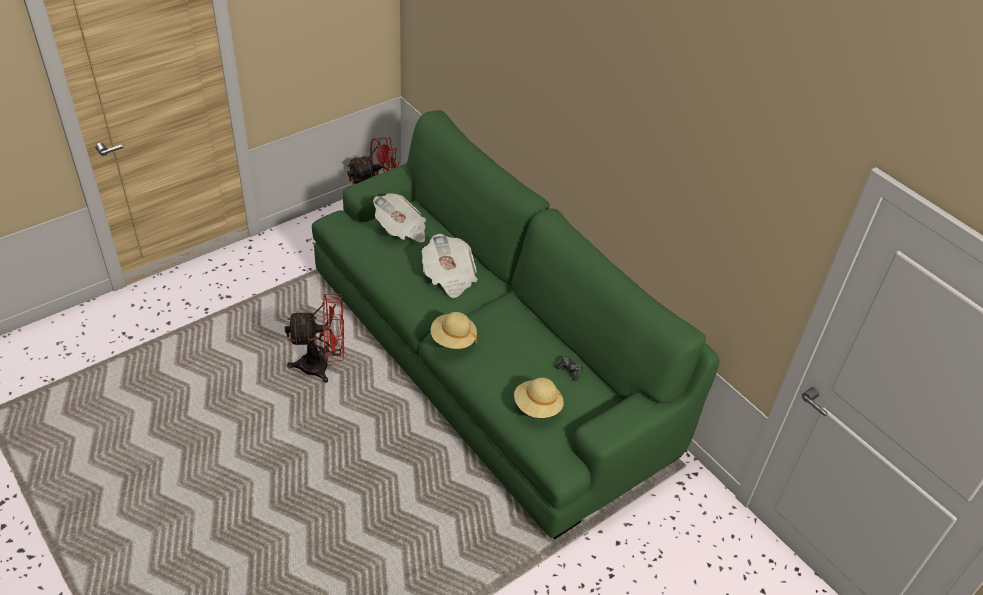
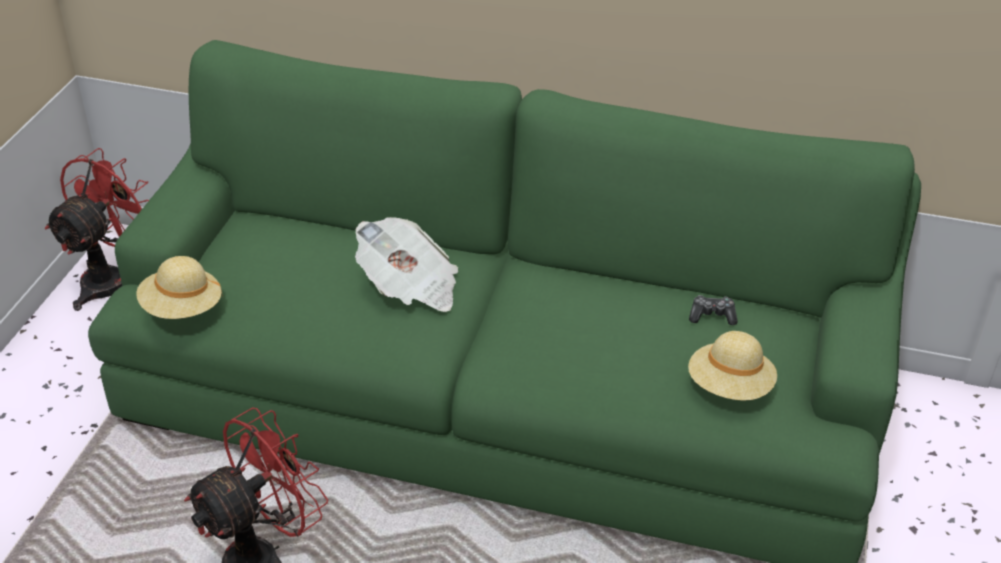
camera: 35 degrees left, 5 degrees down
(401, 230) = (265, 260): newspaper -> none
(453, 339) = (512, 367): beige hat -> beige hat (182, 308)

